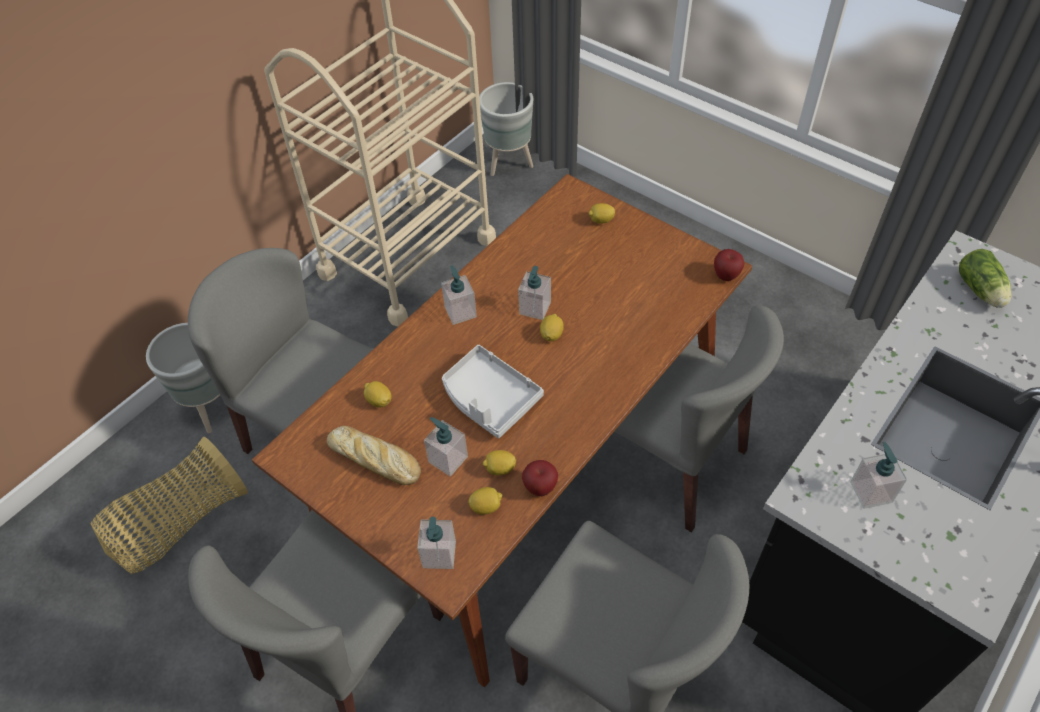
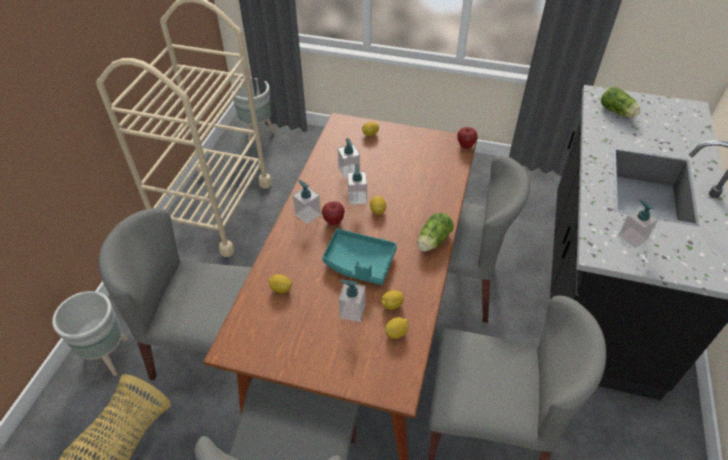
camera: 25 degrees left, 5 degrees down
(376, 460) = (301, 329): bread -> none
(439, 554) = (382, 376): soap dispenser -> soap dispenser (349, 171)
(489, 399) = (359, 263): grey tray -> turquoise tray
(540, 488) = (425, 308): apple -> apple (333, 221)
(599, 401) = (432, 241): none -> lettuce

